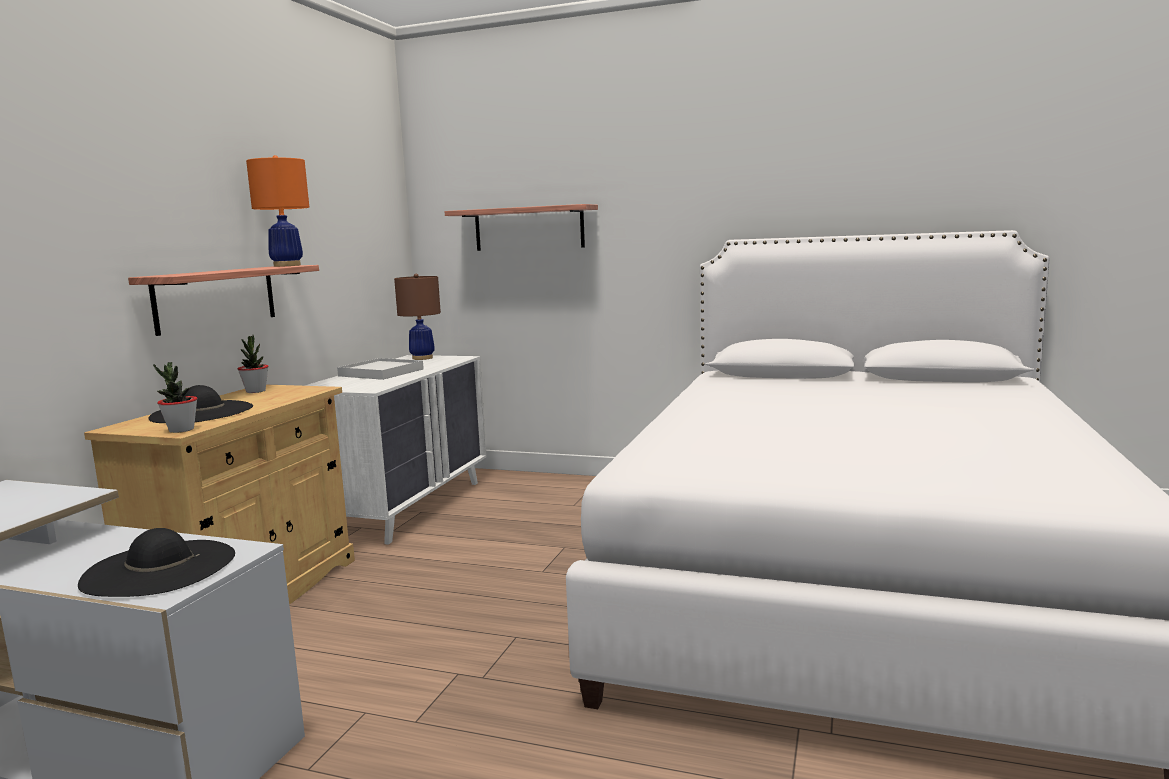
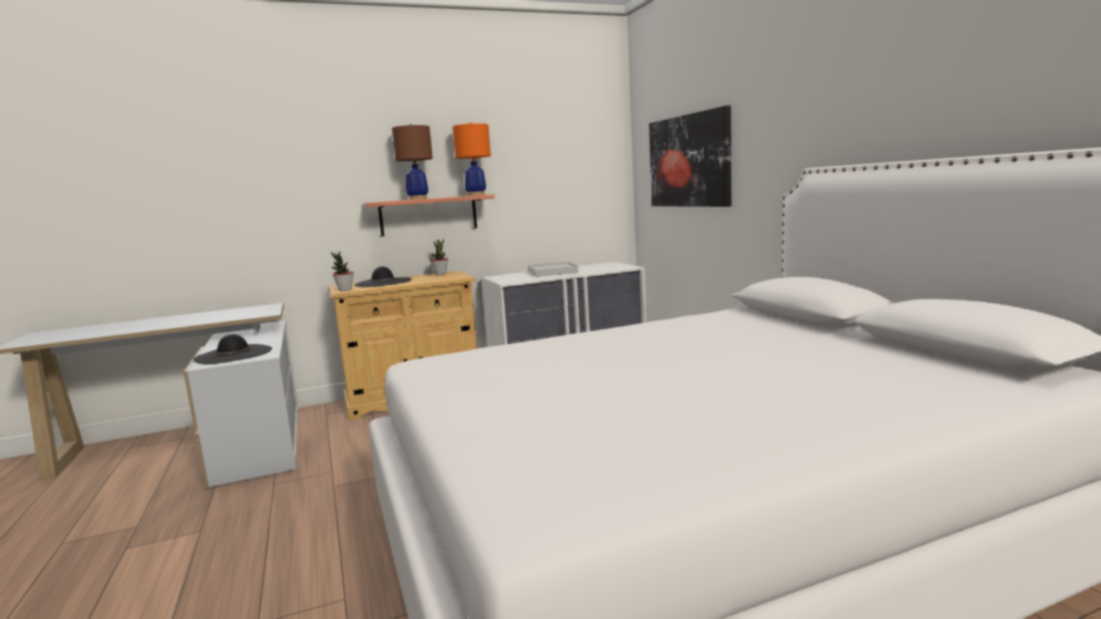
camera: 50 degrees right, 0 degrees up
(422, 358) = (609, 265): brown table lamp -> brown table lamp (418, 199)
(529, 228) = (689, 161): shelf -> picture

